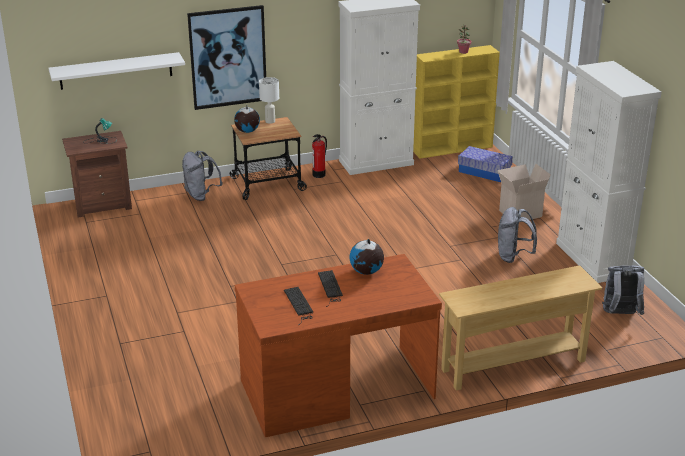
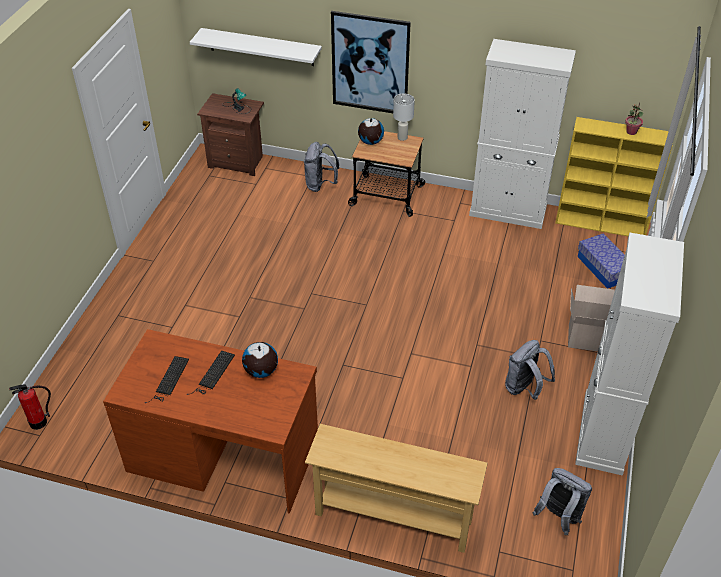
camera: 35 degrees right, 15 degrees up
(319, 175) = (441, 203): fire extinguisher -> fire extinguisher (38, 422)

